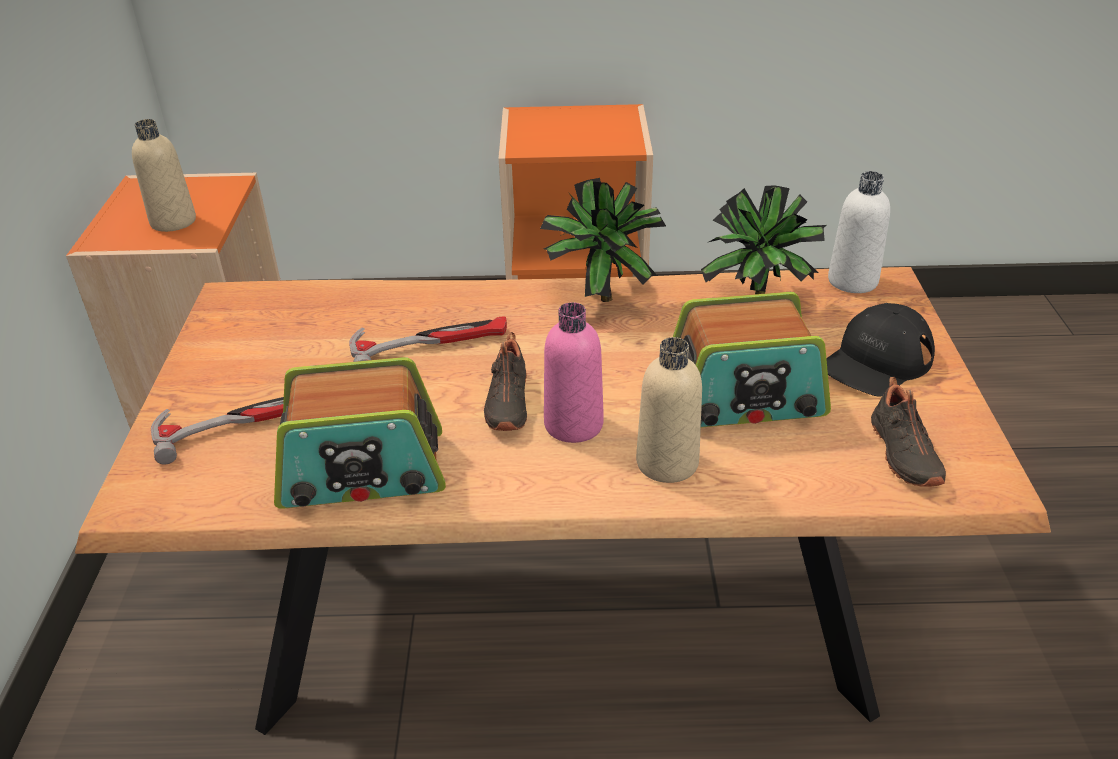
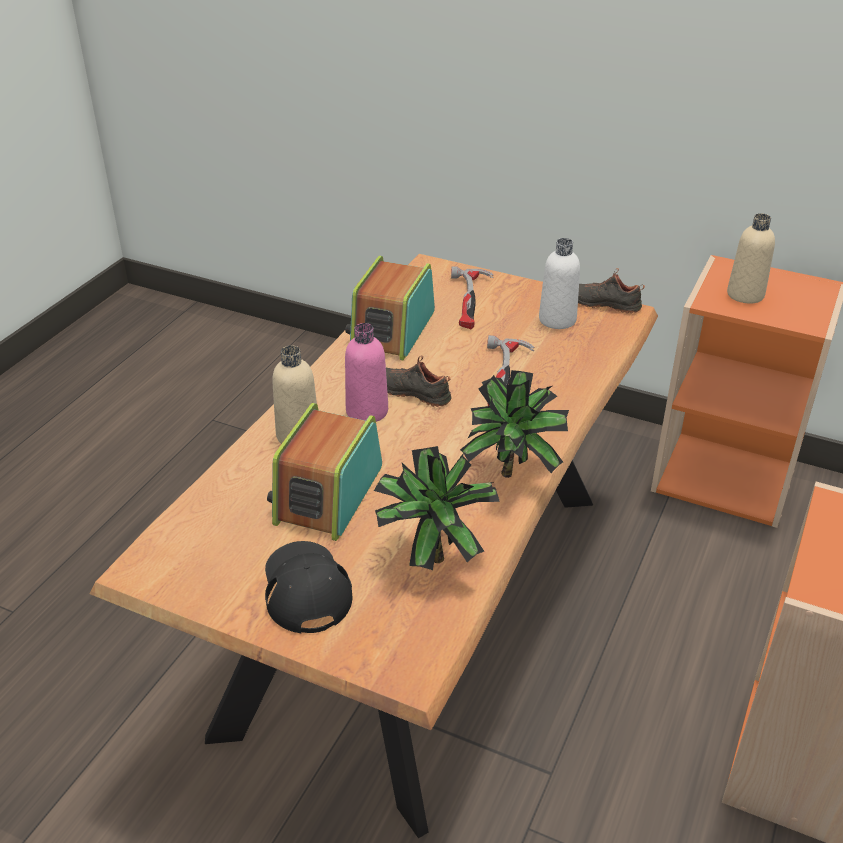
camera: 115 degrees right, 0 degrees up
(852, 281) = (430, 645): white bottle -> white bottle (557, 320)
(902, 453) = (206, 542): black shoe -> black shoe (603, 303)

